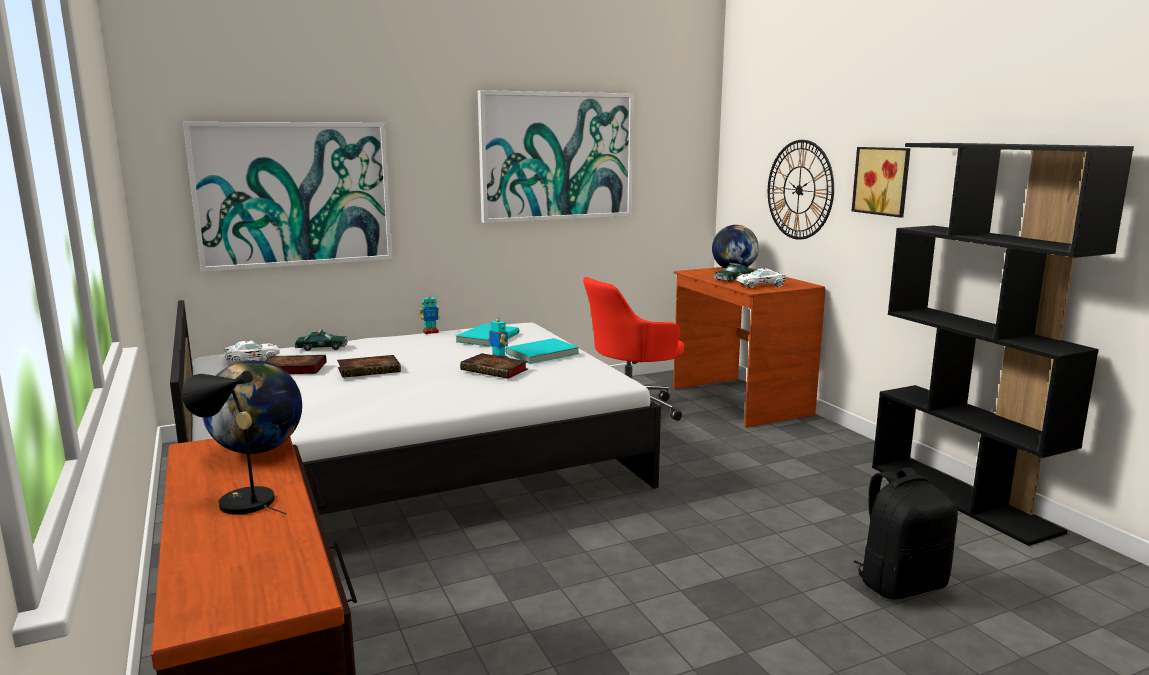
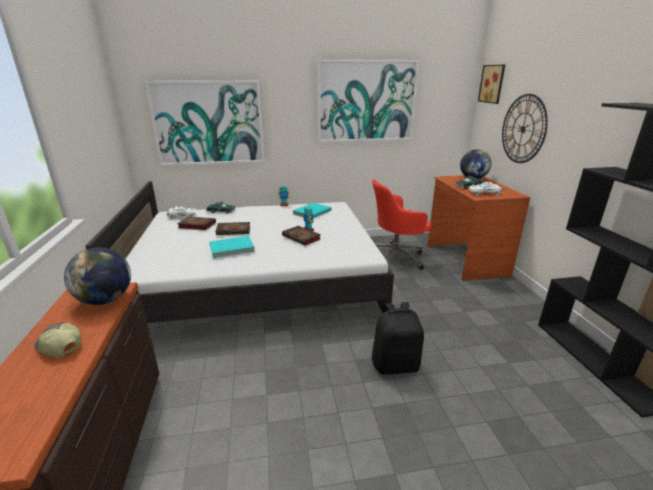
camera: 15 degrees right, 10 degrees up
(239, 501) = (59, 346): black table lamp -> cap
(543, 354) = (336, 227): turquoise book -> turquoise book (232, 248)
(883, 181) = (583, 128): picture -> picture (493, 84)
(900, 584) = (528, 434): black backpack -> black backpack (395, 364)

